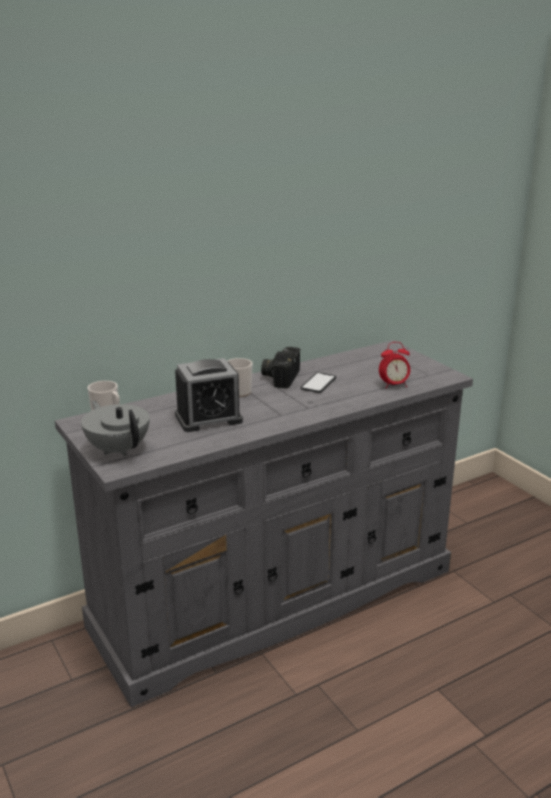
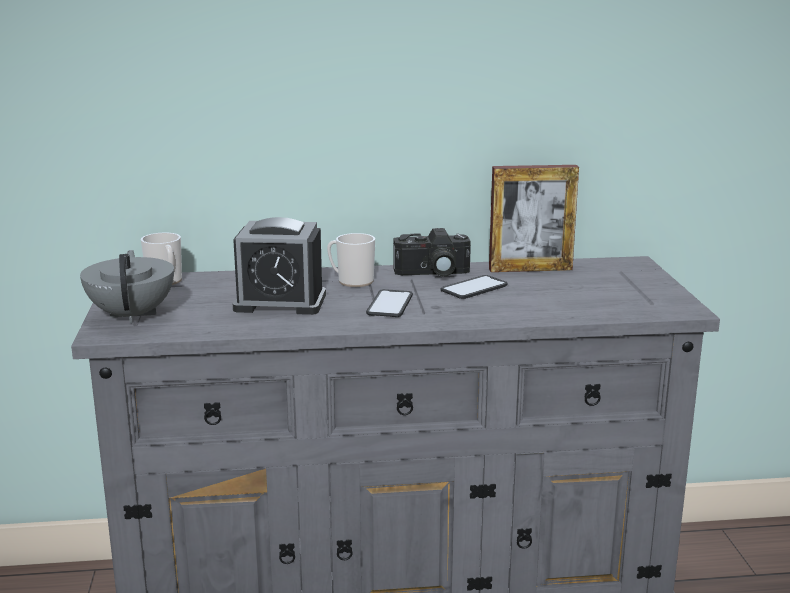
camera: 25 degrees right, 5 degrees down
(280, 376) = (432, 273): camera -> camera turned 135 degrees counterclockwise
(281, 406) = (390, 304): none -> phone
(336, 362) = (530, 269): none -> picture frame
(394, 385) = (581, 307): alarm clock -> none

